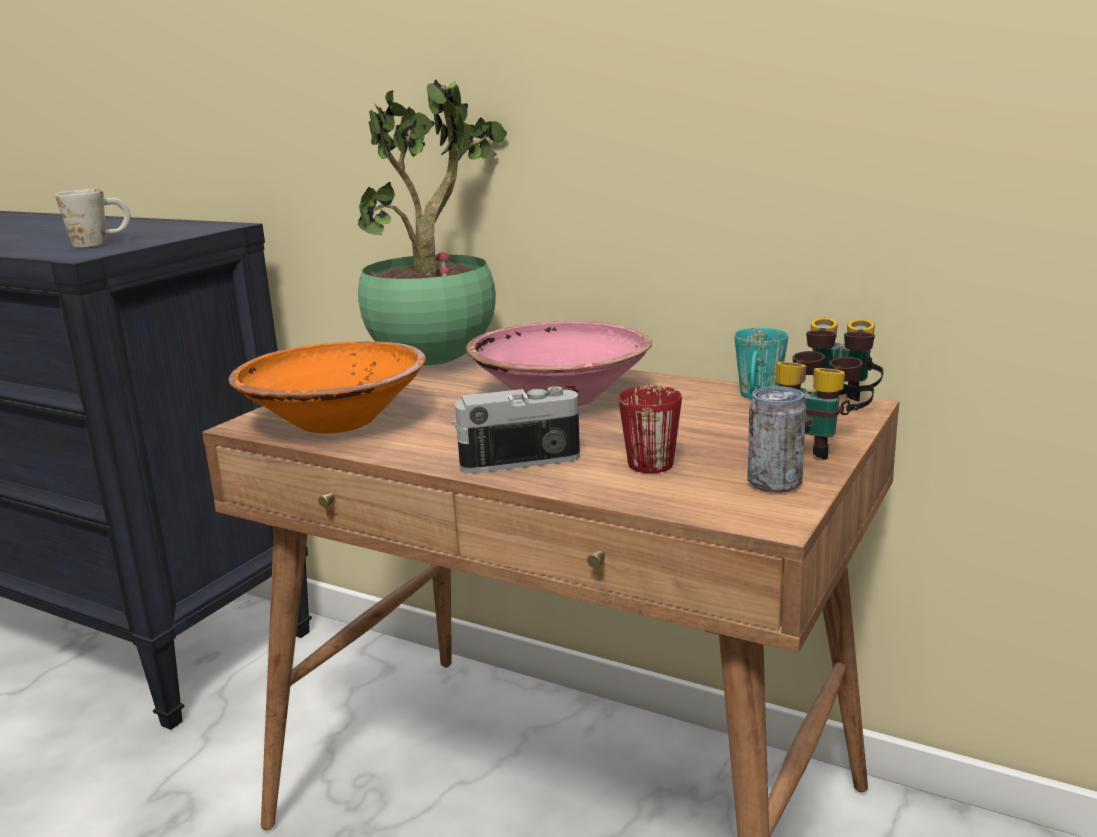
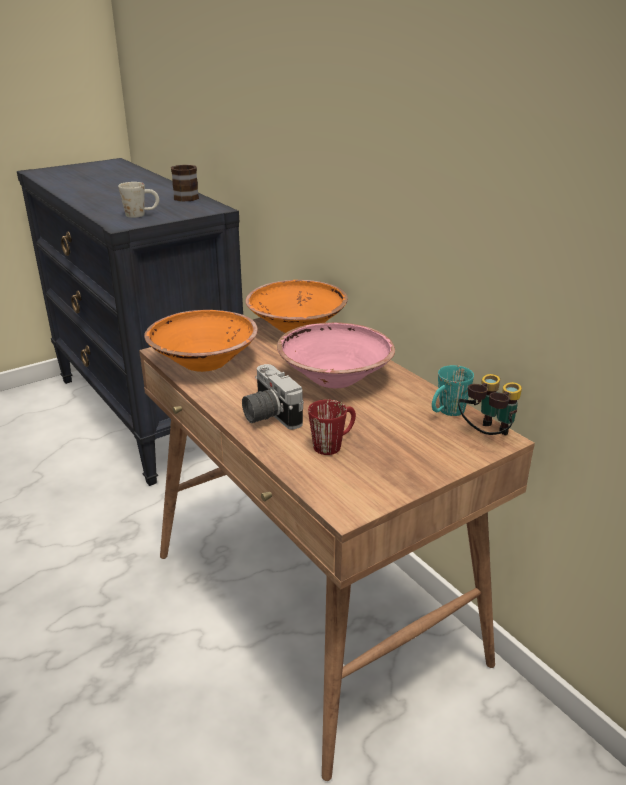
camera: 25 degrees right, 10 degrees up
(154, 222) = (188, 196): none -> mug
(435, 361) = (297, 326): potted plant -> orange bowl
(516, 453) = (268, 415): camera -> camera turned 135 degrees counterclockwise
(774, 483) = (378, 484): can -> none
(817, 446) = (435, 464): binoculars -> none

